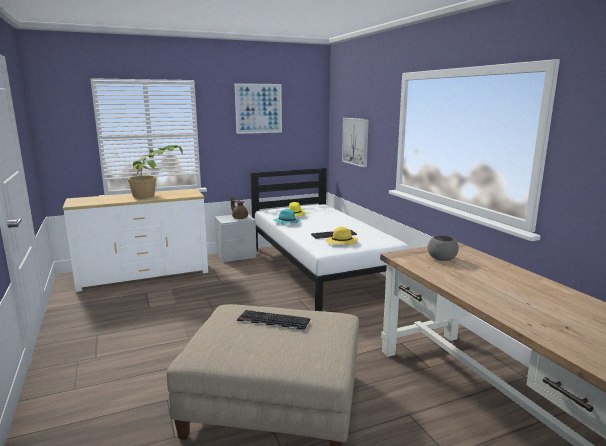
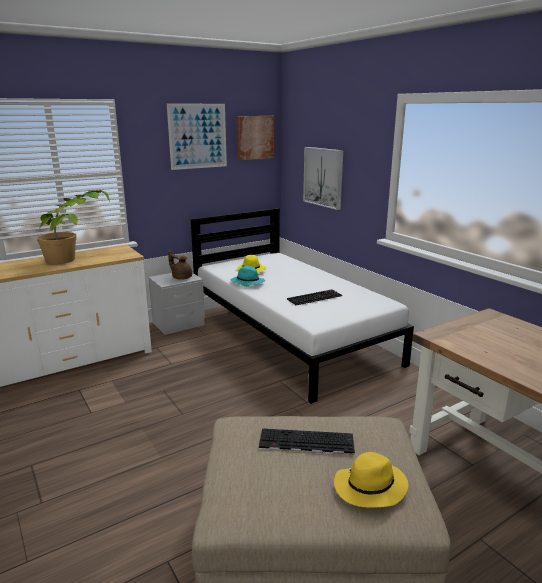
camera: 10 degrees left, 5 degrees up
(306, 110) = (255, 137): none -> picture
(341, 242) = (329, 309): yellow hat -> yellow hat (369, 488)
(442, 259) = (491, 337): grey bowl -> none

